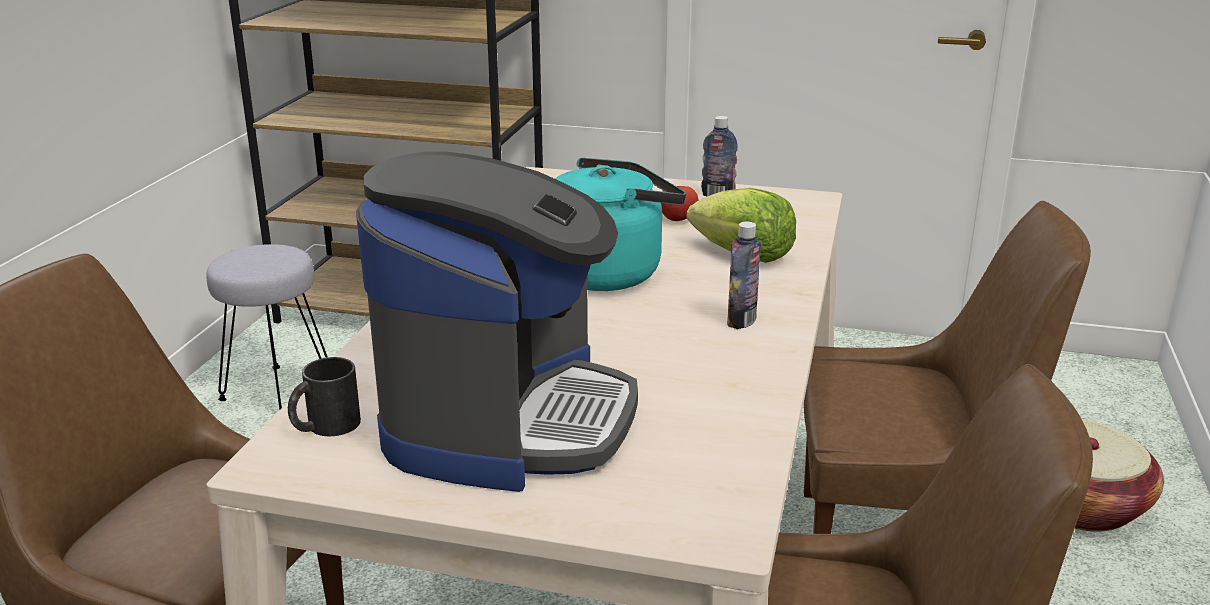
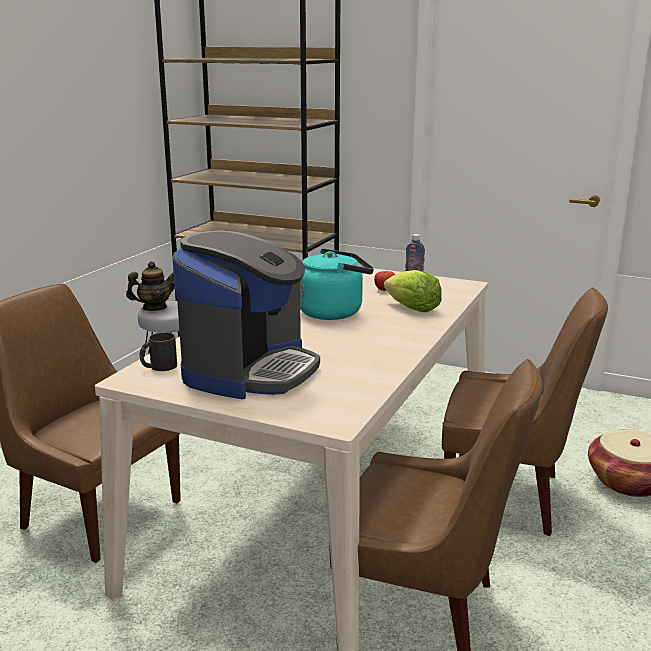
camera: 10 degrees right, 5 degrees down
(236, 261) = (154, 308): none -> teapot
(741, 321) = (395, 338): bottle -> none

